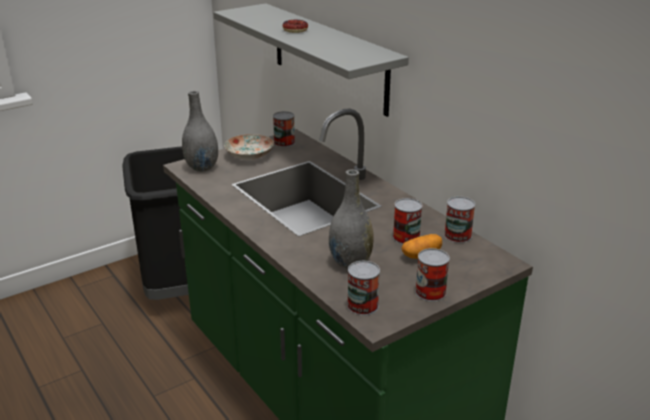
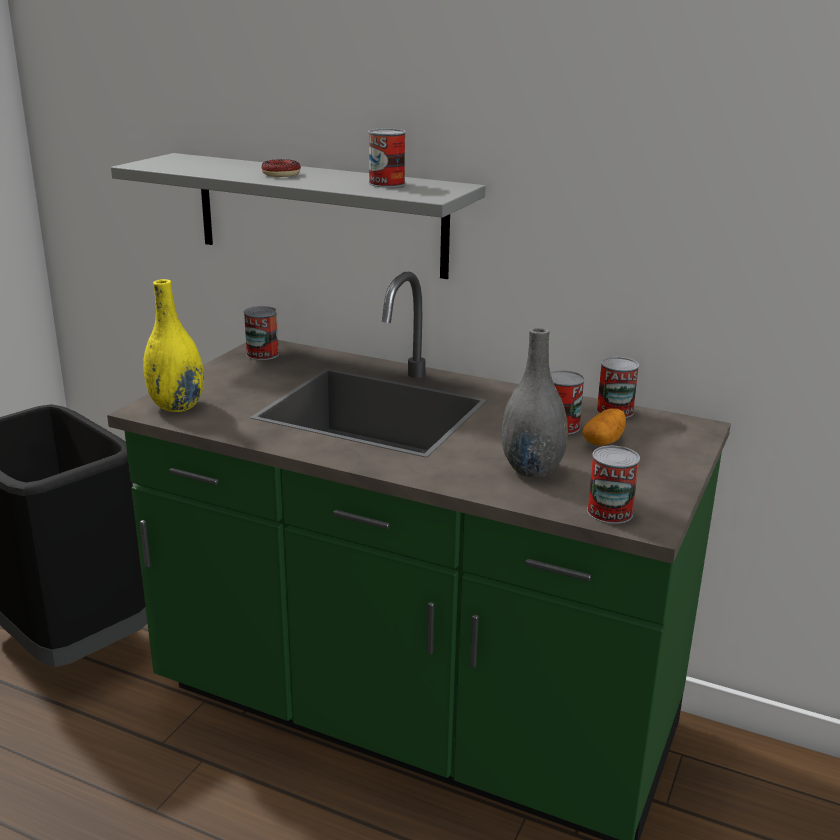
camera: 30 degrees left, 5 degrees down
(202, 167) = (177, 406): grey vase -> yellow vase
(250, 155) = (232, 378): plate -> none
(430, 292) = (664, 476): can -> can (386, 183)

